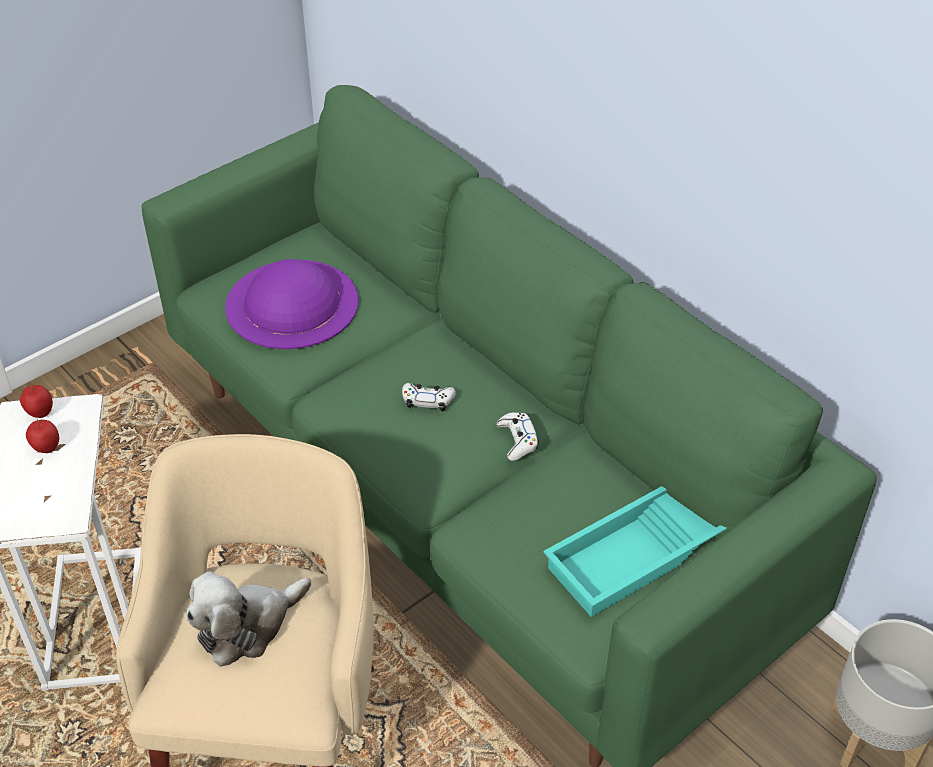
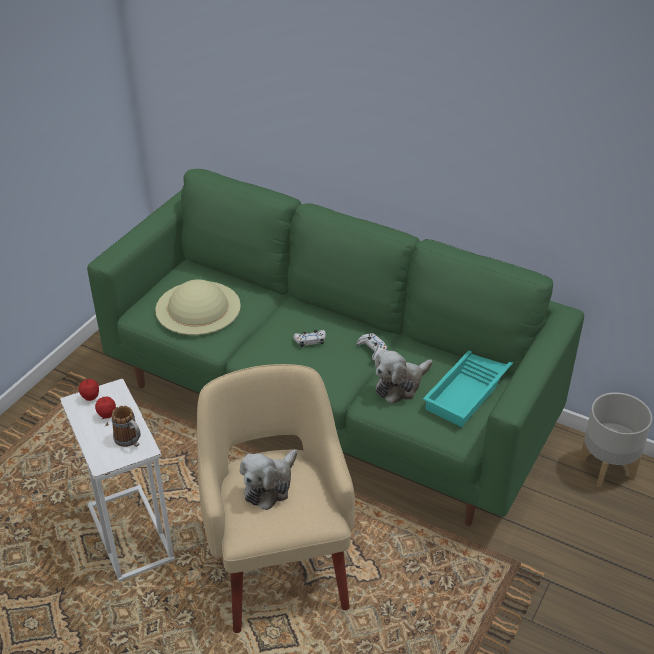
camera: 20 degrees left, 5 degrees down
(55, 500) = (130, 441): none -> mug
(292, 303) = (198, 307): purple hat -> beige hat
(531, 514) = (400, 385): none -> plush toy

